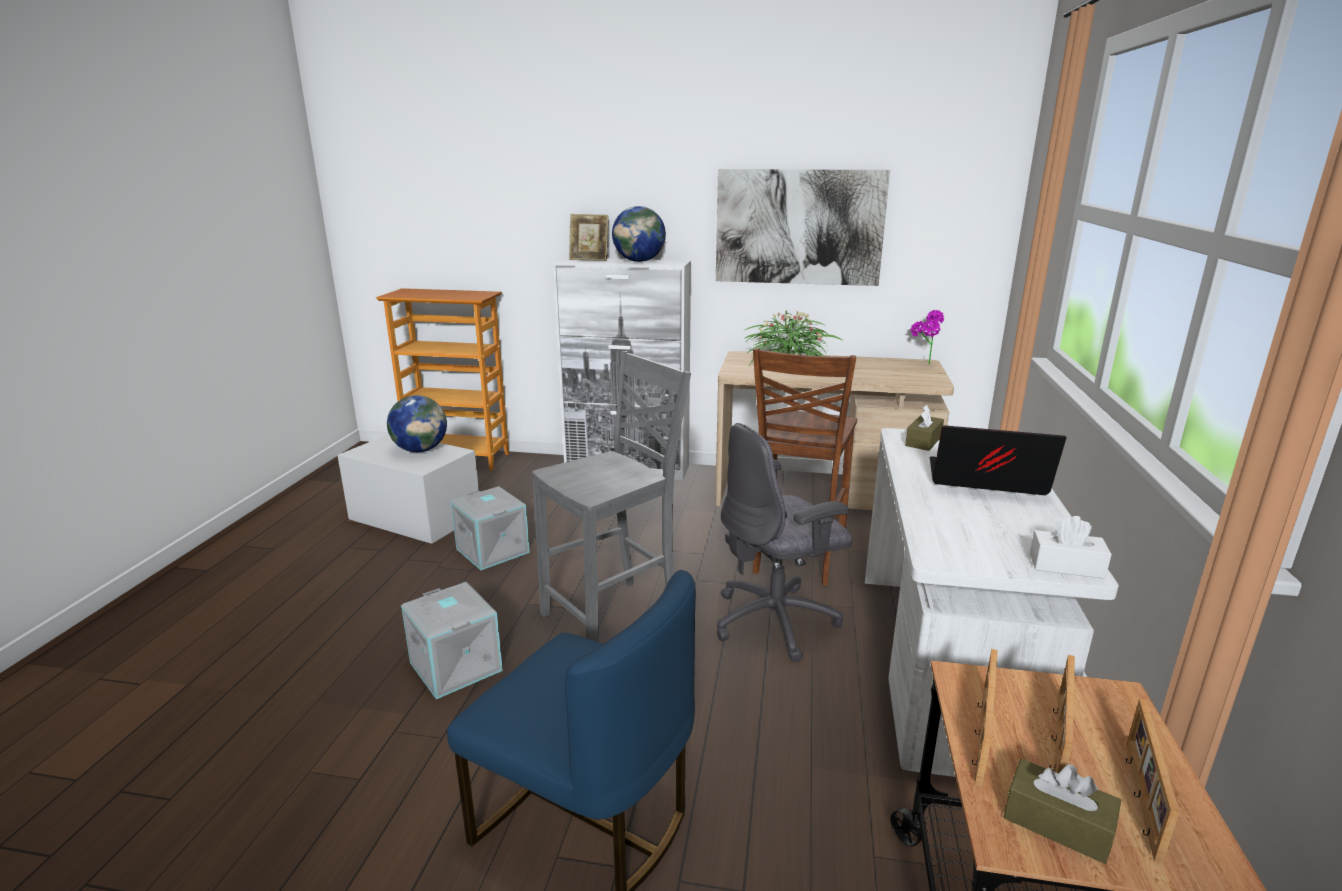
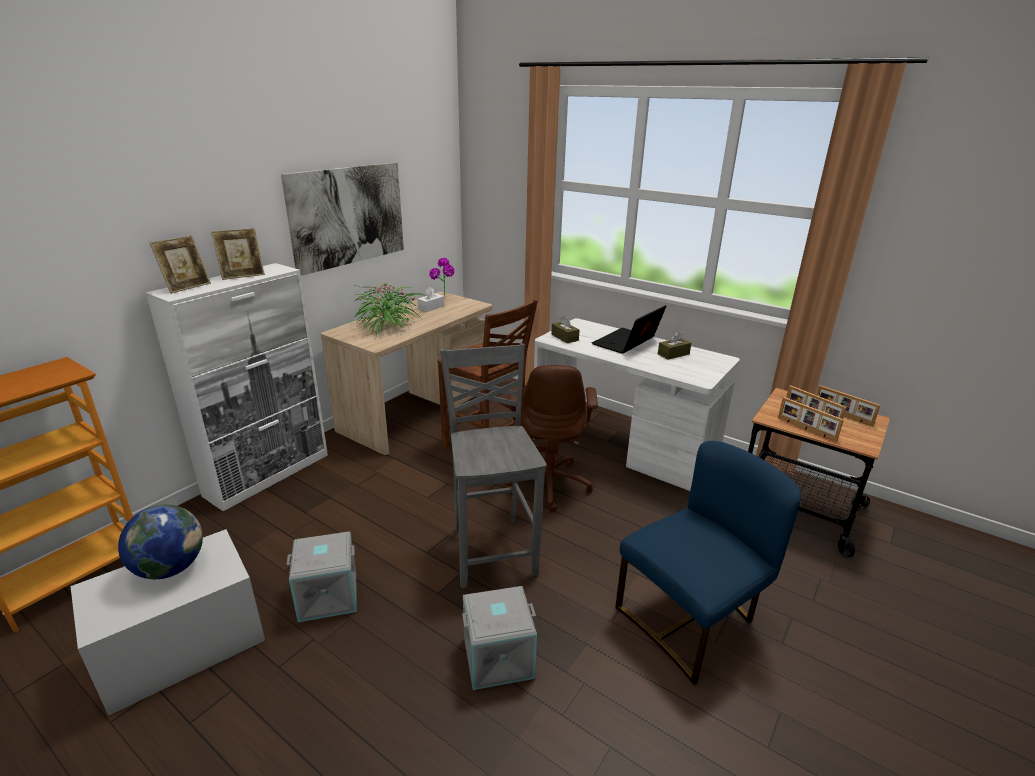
camera: 65 degrees left, 5 degrees up
(639, 261) = (242, 275): globe -> picture frame
(776, 621) = (548, 483): grey office chair -> brown office chair
(1057, 824) = (856, 435): brown tissue box -> brown tissue box (673, 354)
(1066, 566) = (719, 360): white tissue box -> white tissue box (431, 307)

